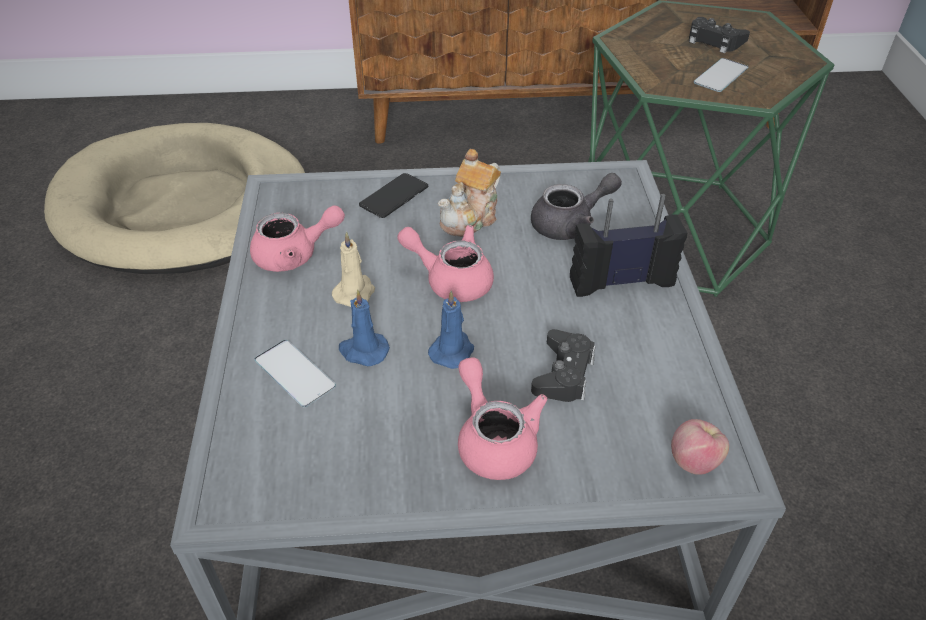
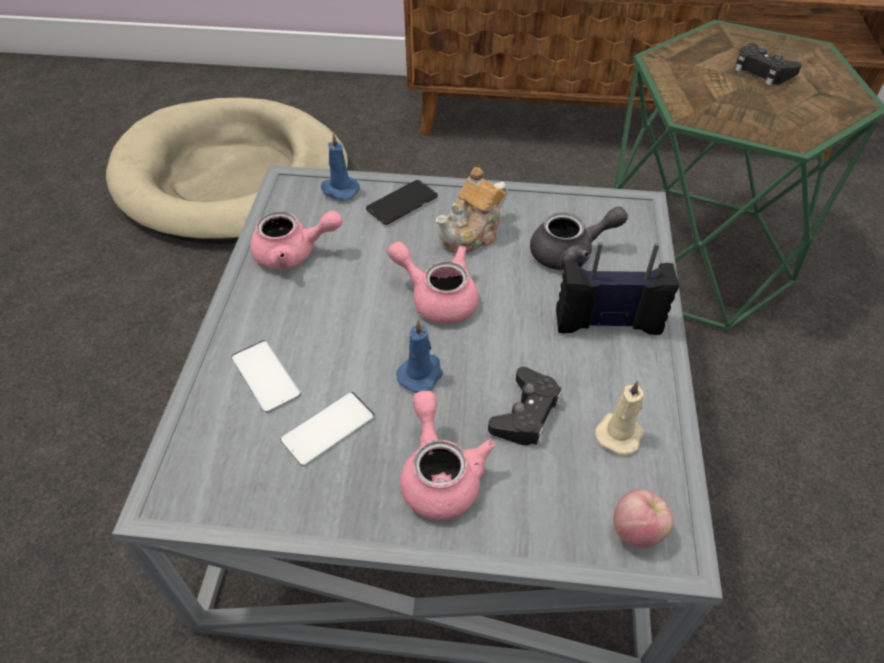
camera: 10 degrees right, 5 degrees up
(355, 292) = (342, 299): beige candle -> beige candle (620, 432)
(363, 351) = (335, 361): blue candle -> blue candle (339, 190)
(720, 75) = (759, 110): phone -> phone (328, 428)

